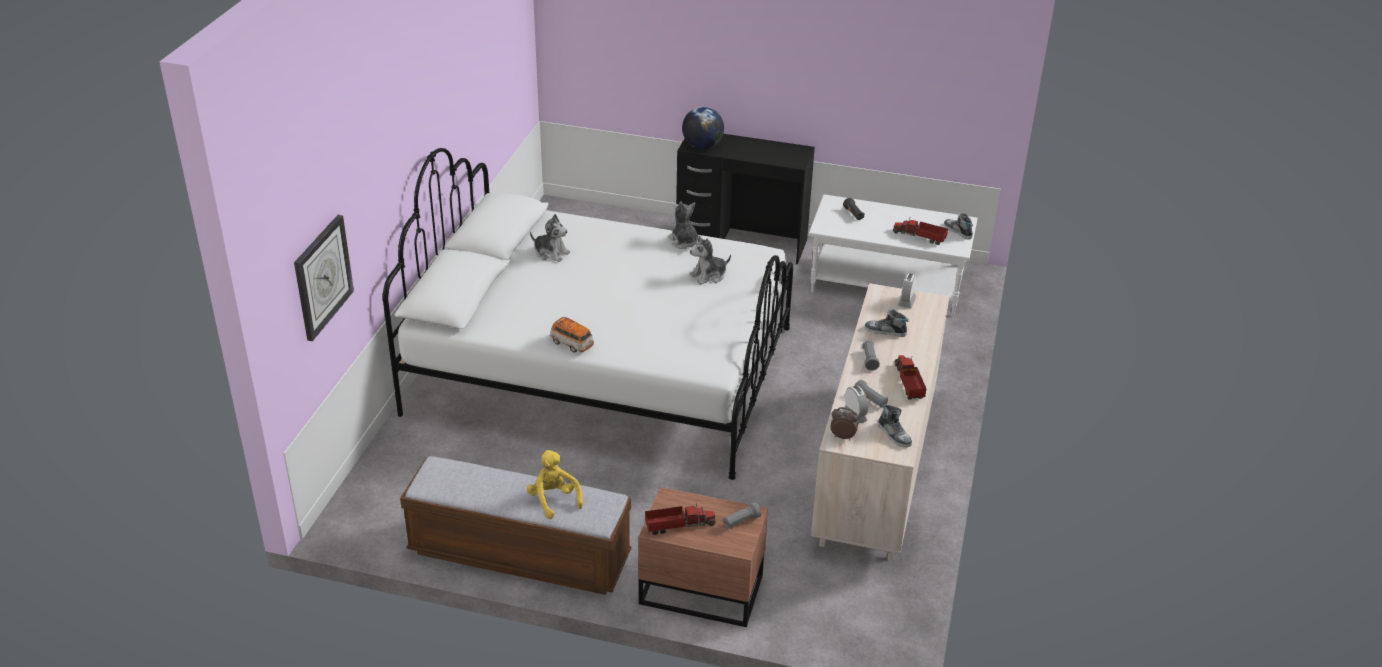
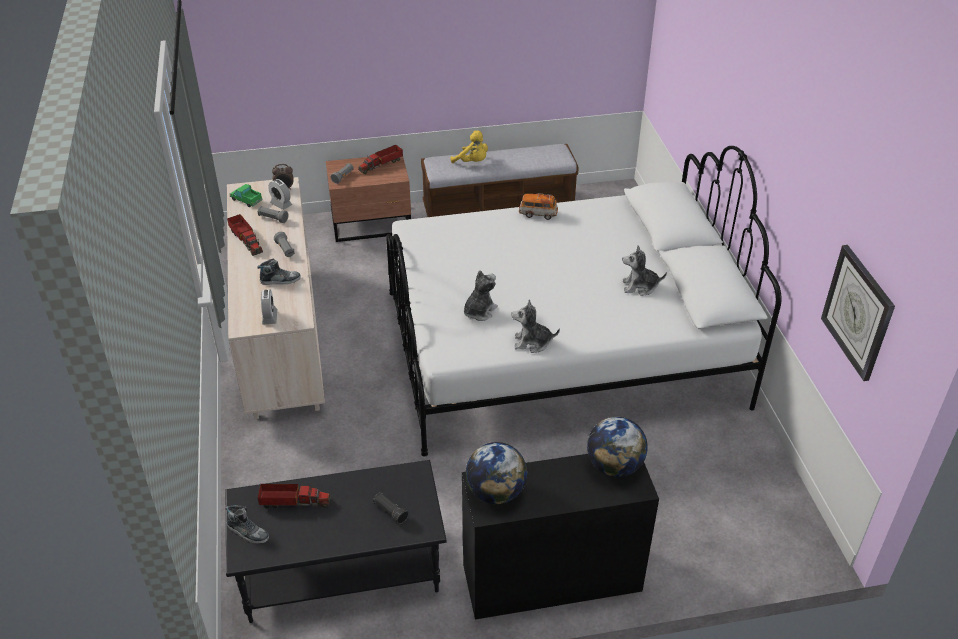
camera: 155 degrees right, 5 degrees up
(322, 277) = (679, 62): wall clock -> wall clock (858, 312)
(684, 242) = (532, 343): plush toy -> plush toy turned 150 degrees clockwise
(789, 155) = (496, 492): none -> globe
(887, 285) = (340, 572): white coffee table -> black coffee table
(894, 435) = (246, 200): shoe -> toy truck

